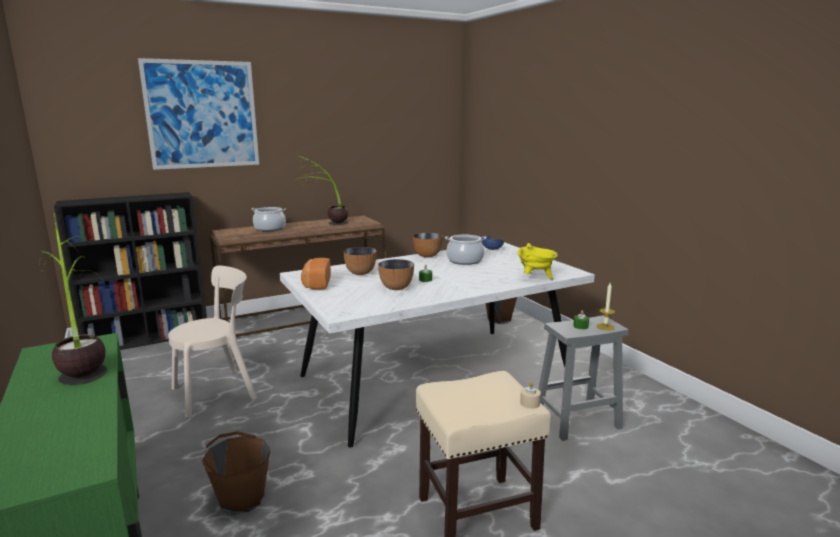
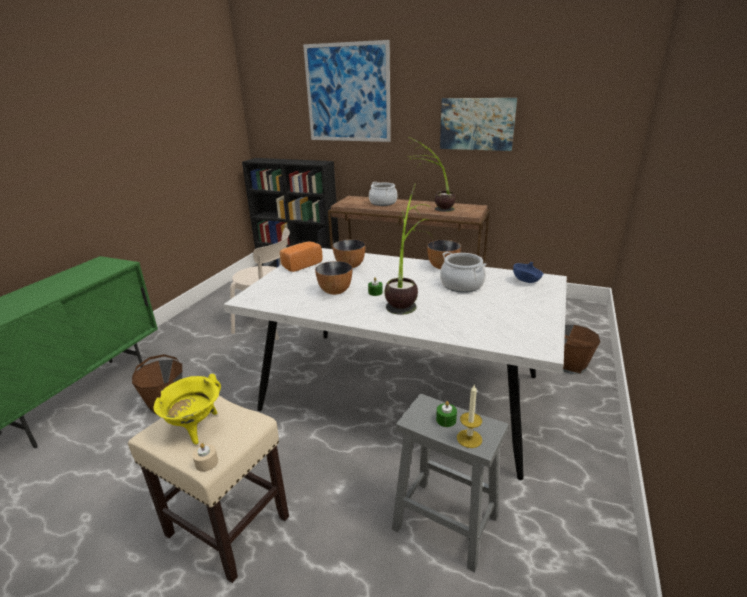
camera: 50 degrees right, 10 degrees up
(83, 364) = (86, 277): potted plant -> potted plant (406, 298)
(344, 142) = (477, 124): none -> picture
(535, 278) = (476, 335): yellow cooking pot -> yellow cooking pot (195, 428)

